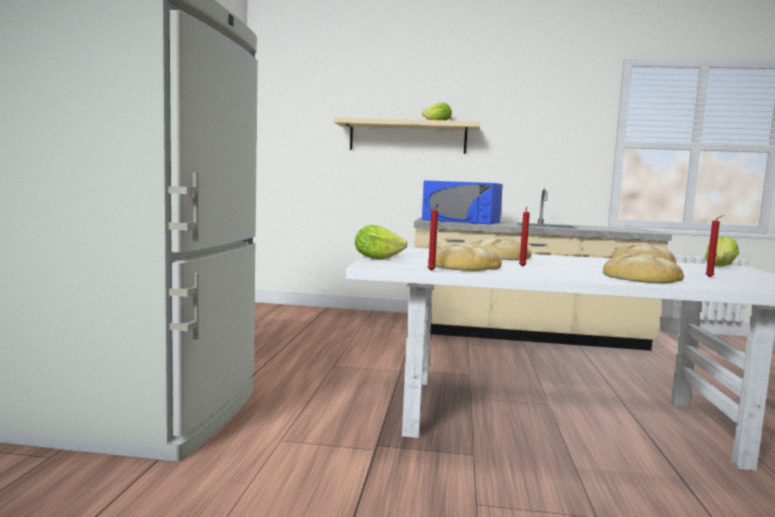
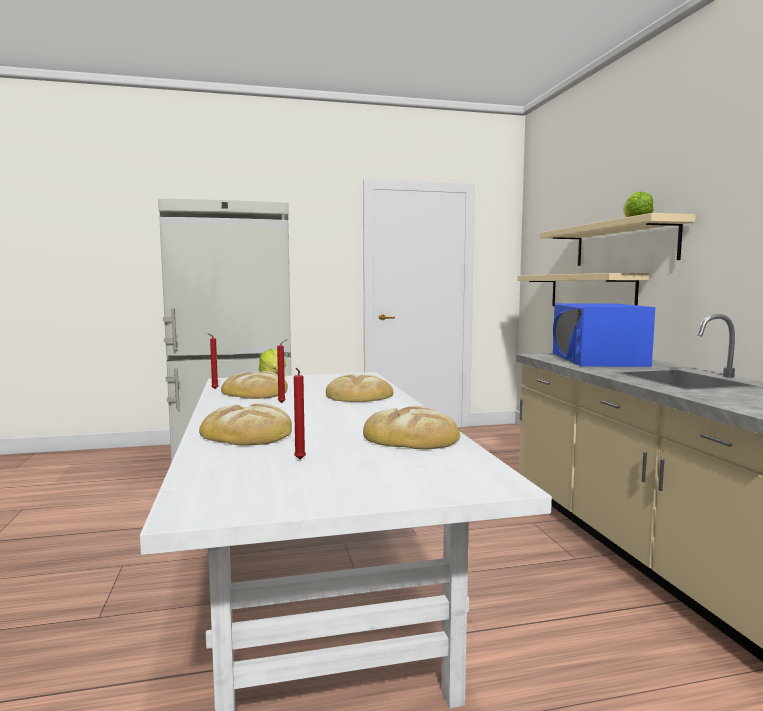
camera: 70 degrees right, 0 degrees up
(368, 172) = (590, 291): none -> beige shelf
(720, 266) = (476, 475): lettuce -> none

